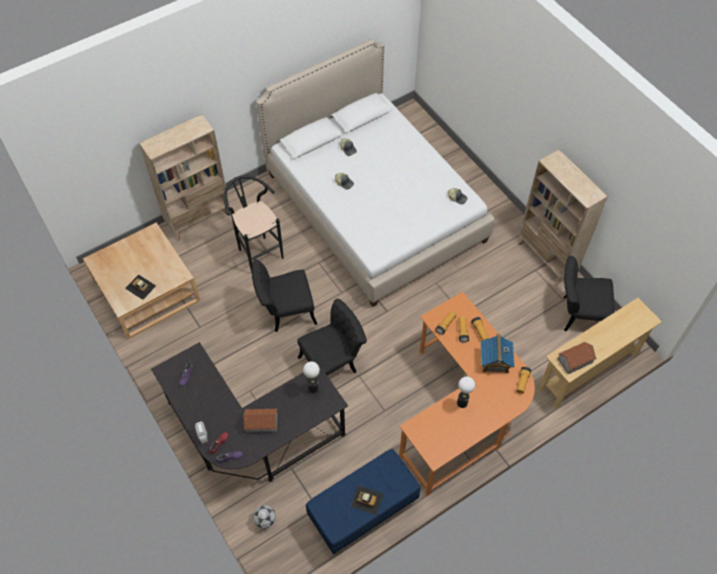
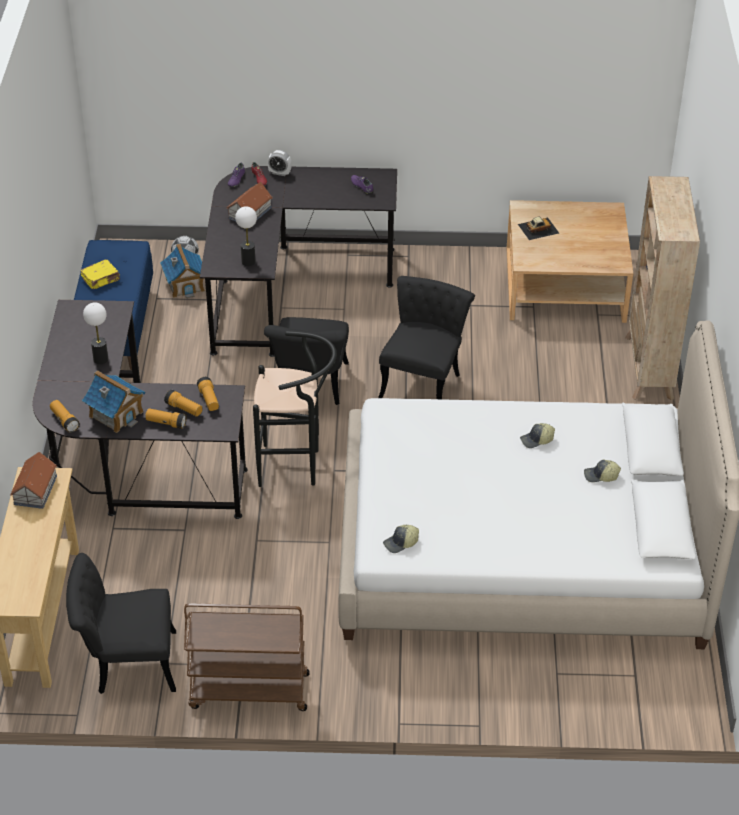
camera: 125 degrees right, 15 degrees down
(257, 251) = (544, 397): black stool -> black stool (296, 467)
(290, 500) = (185, 284): none -> toy house
(367, 499) = (101, 280): toy car -> yellow book
(462, 412) = (129, 461): orange desk -> black desk
(546, 259) = (248, 691): beige bookcase -> brown cart
(578, 315) = (126, 663): black chair -> black chair turned 135 degrees counterclockwise

